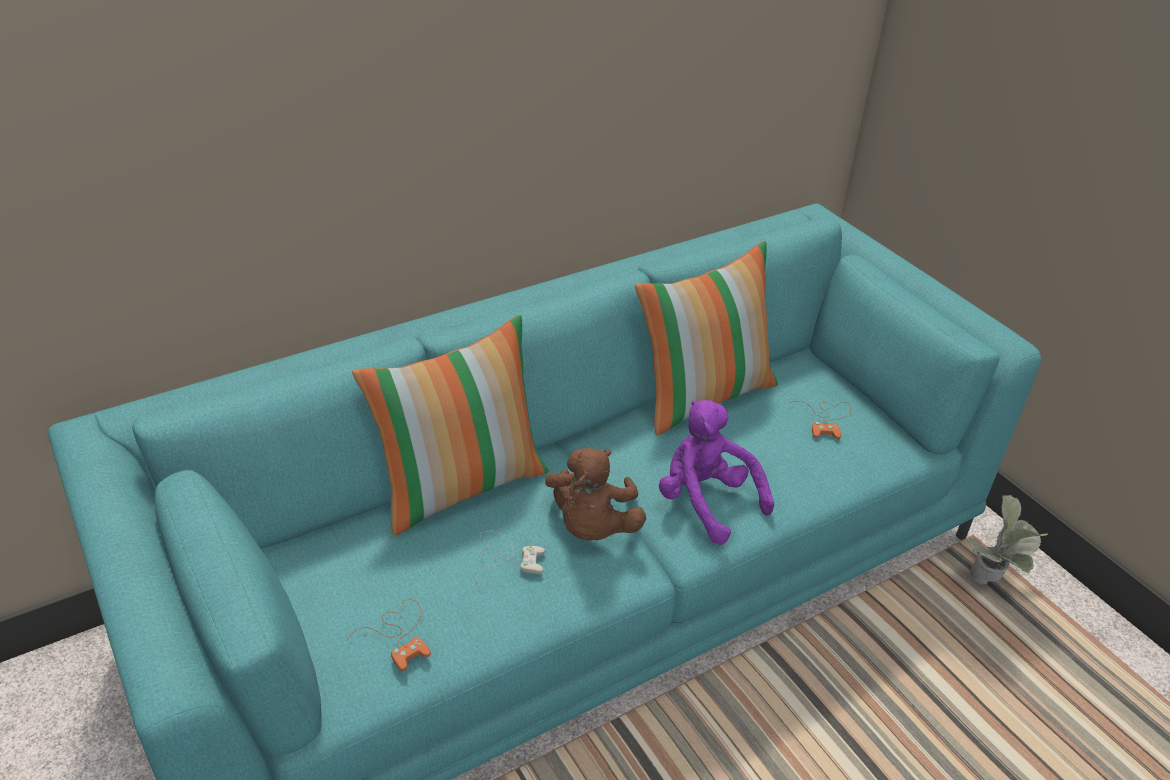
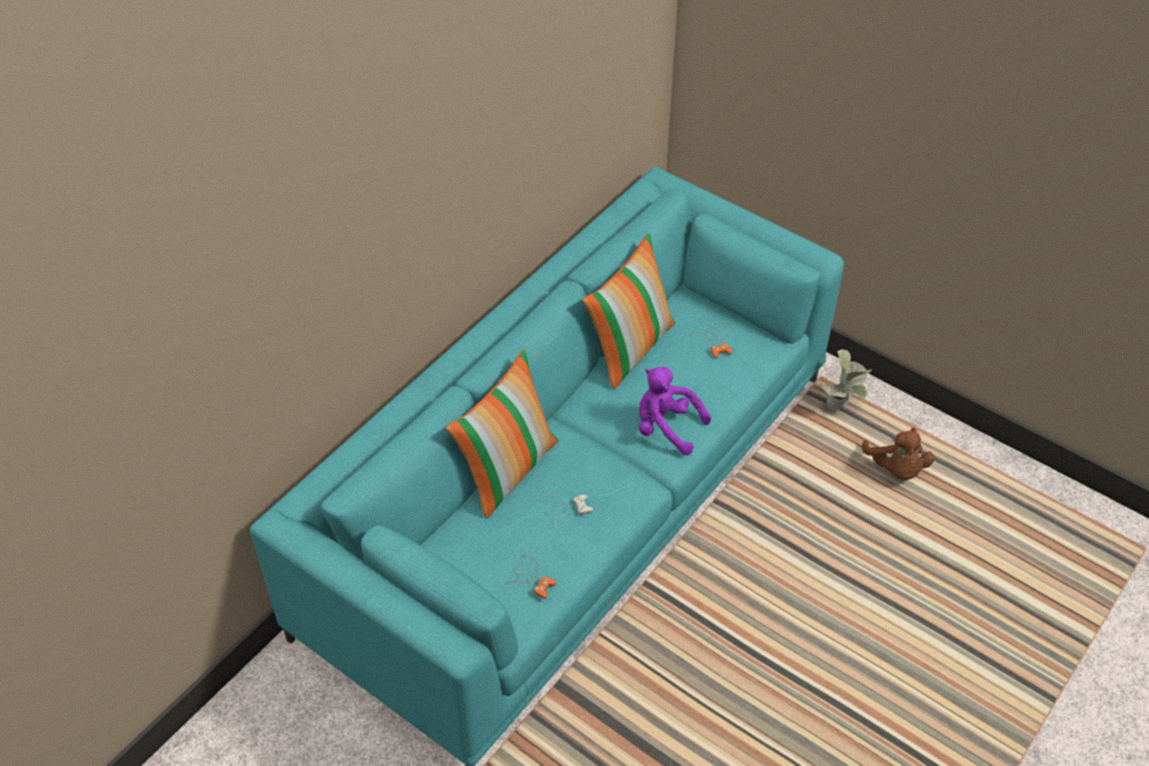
camera: 20 degrees left, 10 degrees up
(592, 526) = (605, 469): brown plush toy -> brown plush toy (895, 469)

